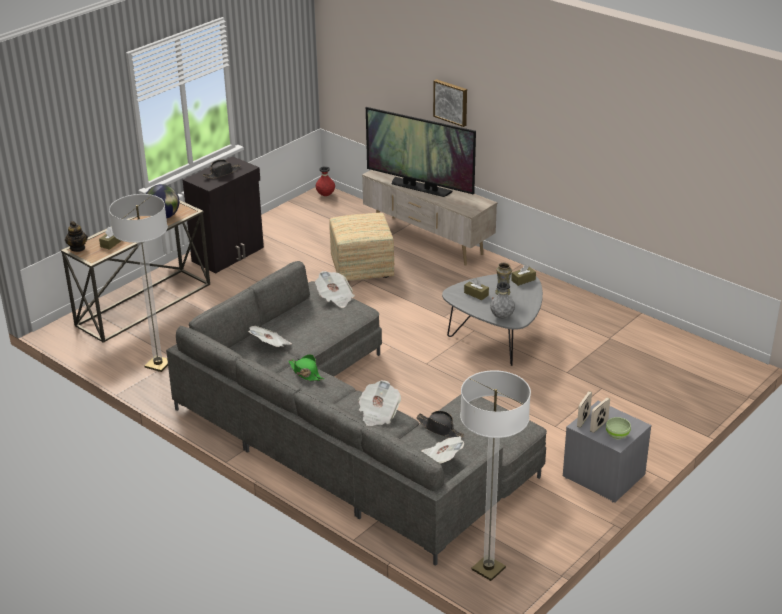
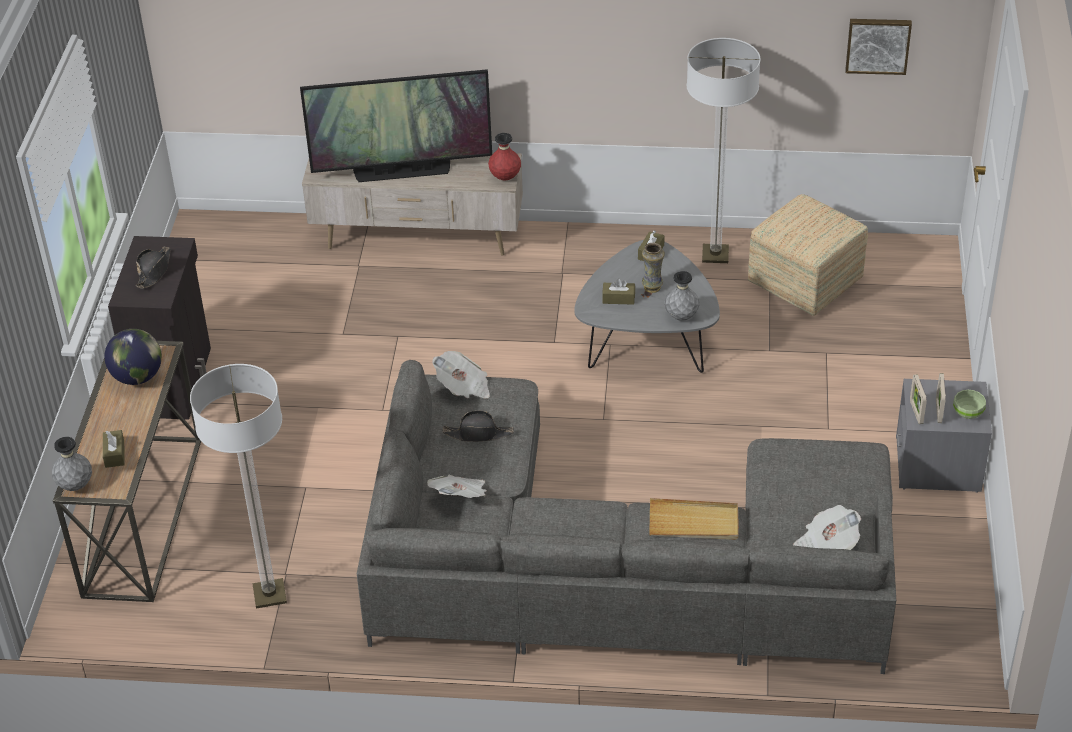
camera: 35 degrees left, 10 degrees up
(78, 248) = (75, 485): teapot -> grey vase
(306, 373) = (548, 512): green hat -> none
(325, 195) = (205, 227): red vase -> red vase (505, 177)
(361, 268) = (377, 319): ottoman -> ottoman (803, 282)
(378, 414) = (694, 523): newspaper -> beige tray
(440, 429) = (782, 505): black hat -> black hat (478, 434)
(451, 102) = (421, 37): picture -> picture (878, 44)
(488, 569) = (940, 645): floor lamp -> floor lamp (715, 255)

